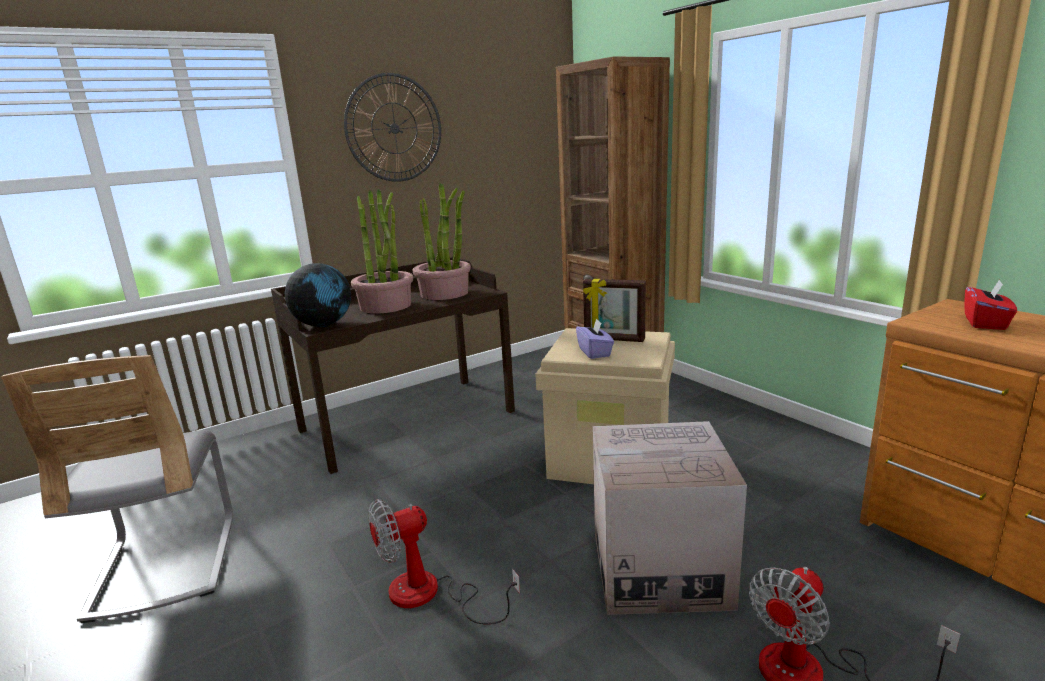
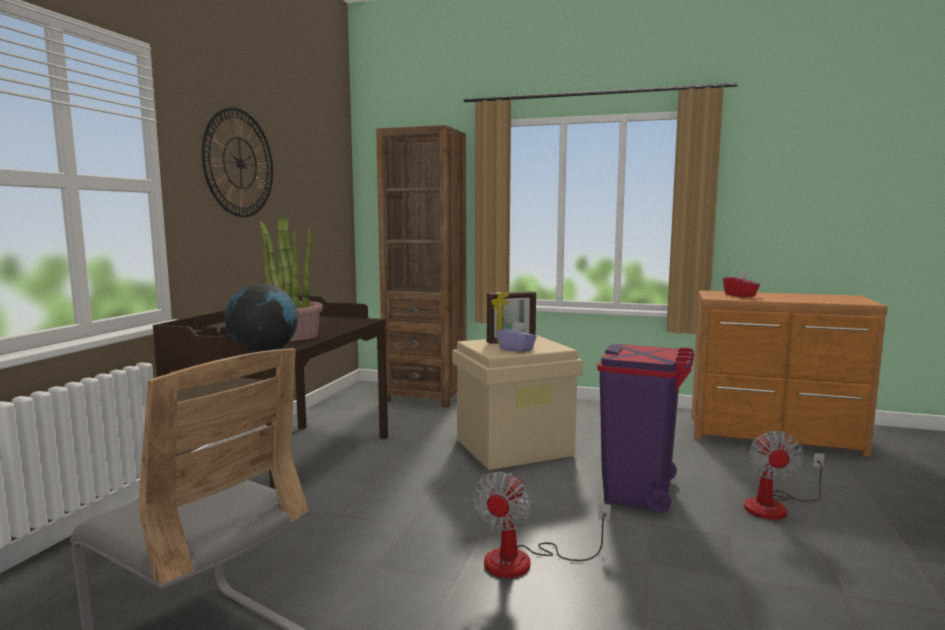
camera: 40 degrees left, 10 degrees down
(445, 293) = (327, 324): potted plant -> none
(659, 568) = (639, 492): cardboard box -> purple trash can

